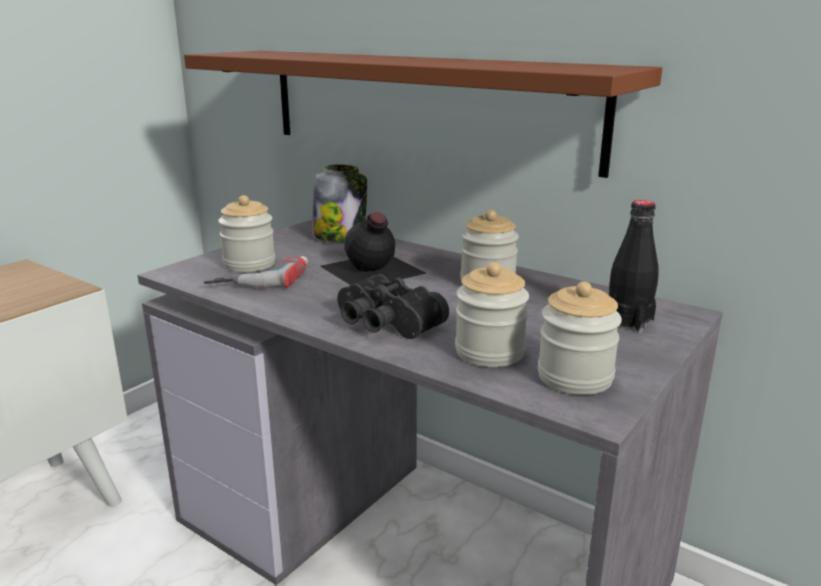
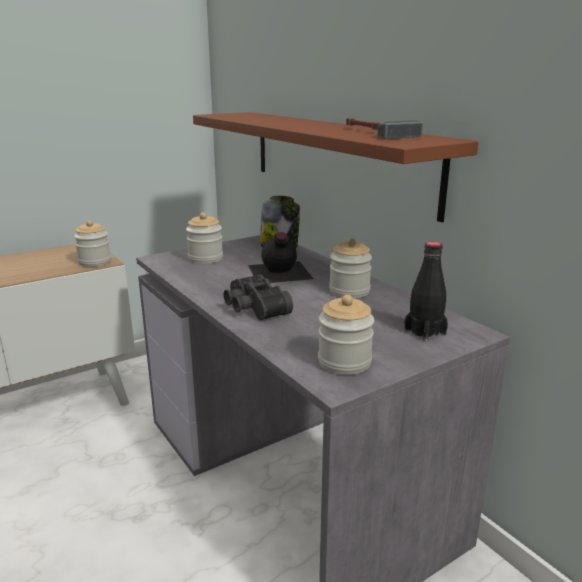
camera: 20 degrees right, 0 degrees up
(260, 278) = (204, 268): power drill -> none
(489, 352) = (303, 337): jar -> jar (95, 262)
(510, 63) = (373, 132): none -> hammer

